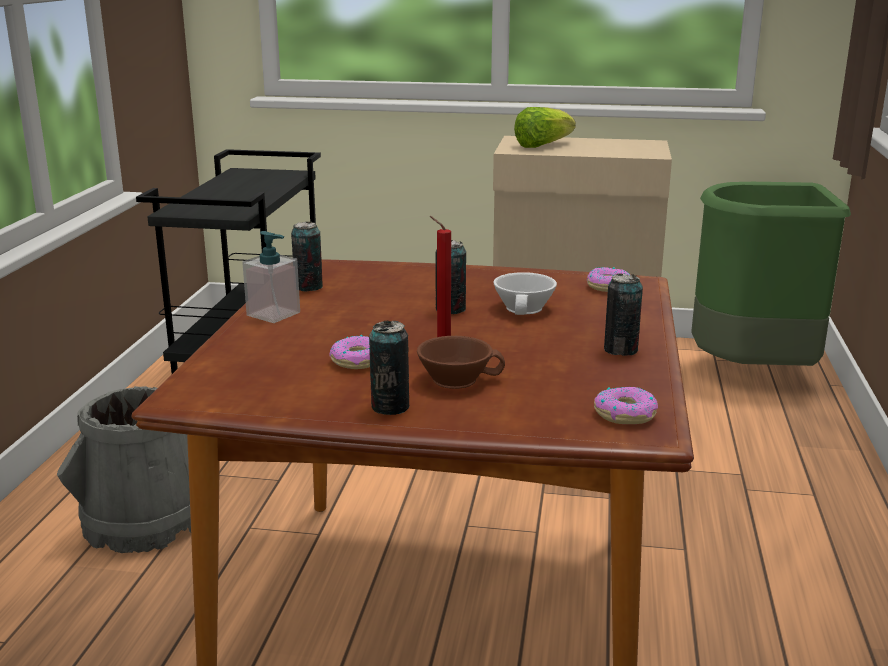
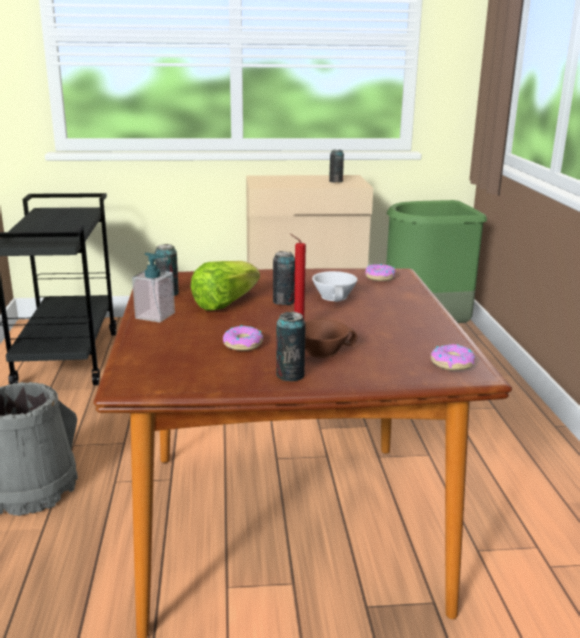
camera: 15 degrees left, 0 degrees up
(542, 146) = (279, 181): lettuce -> lettuce (224, 303)
(620, 350) = (418, 320): can -> can (336, 181)

